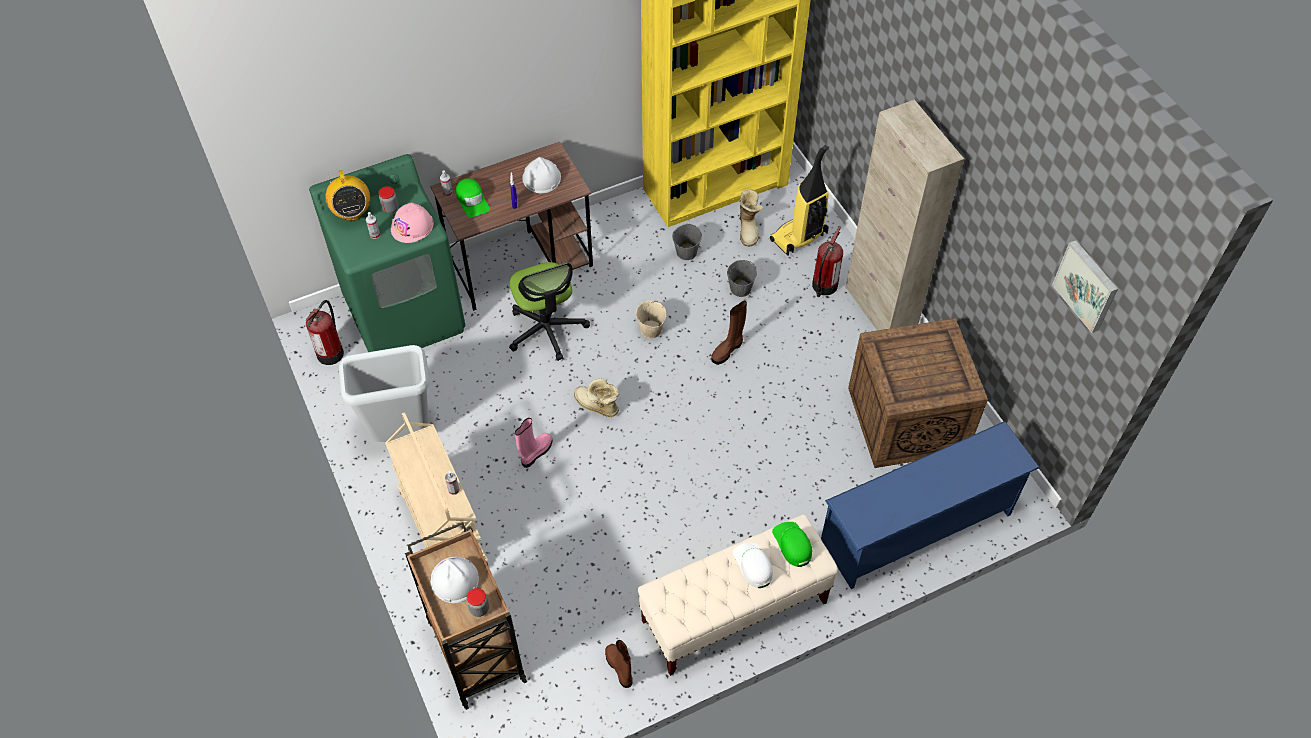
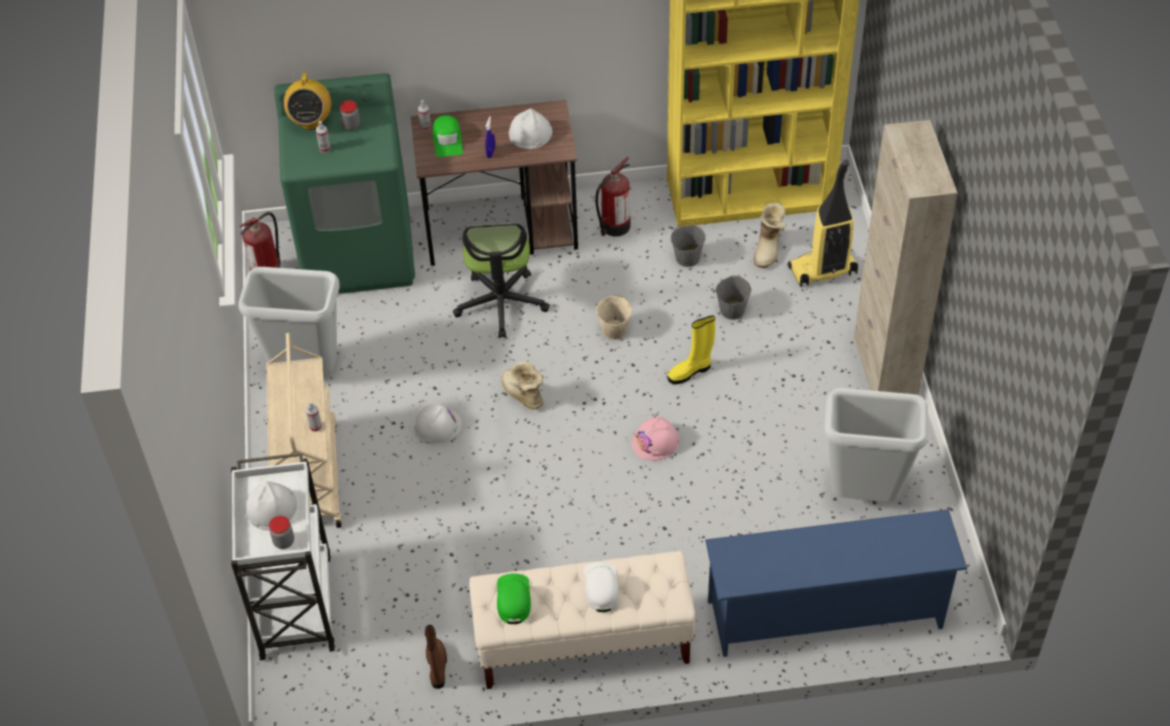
camera: 20 degrees right, 5 degrees down
(412, 226) = (366, 148): pink hard hat -> pink hard hat (655, 442)
(475, 647) = (295, 603): brown cart -> white cart
(535, 453) = (437, 426): pink boot -> white hard hat
(728, 350) = (690, 371): brown boot -> yellow boot
(792, 544) = (653, 577): green cap -> green cap (513, 599)
(824, 286) = (829, 330): fire extinguisher -> fire extinguisher (614, 227)
(906, 421) = (862, 497): crate -> grey trash can
(1087, 285) = (1031, 353): picture -> none

